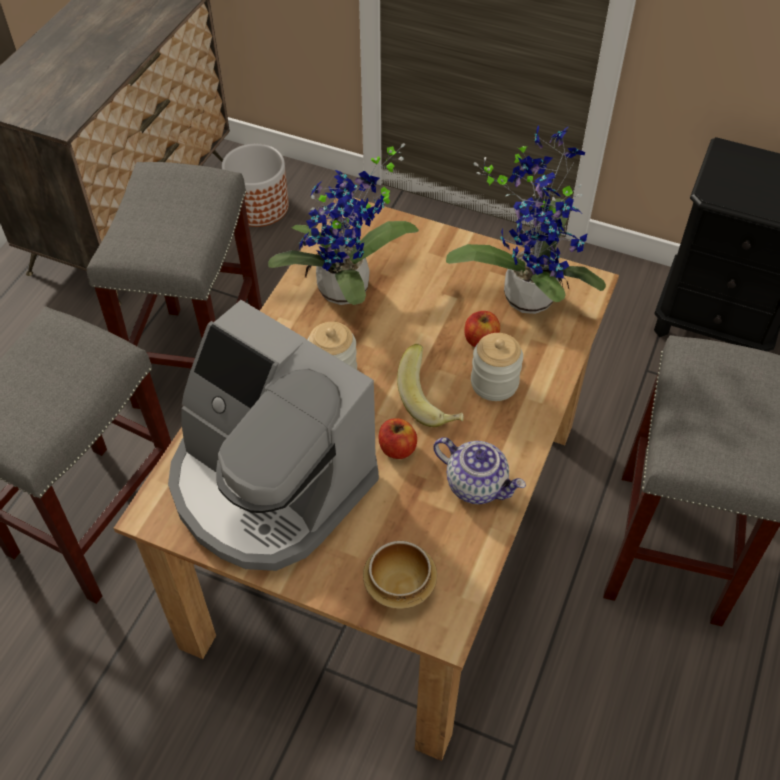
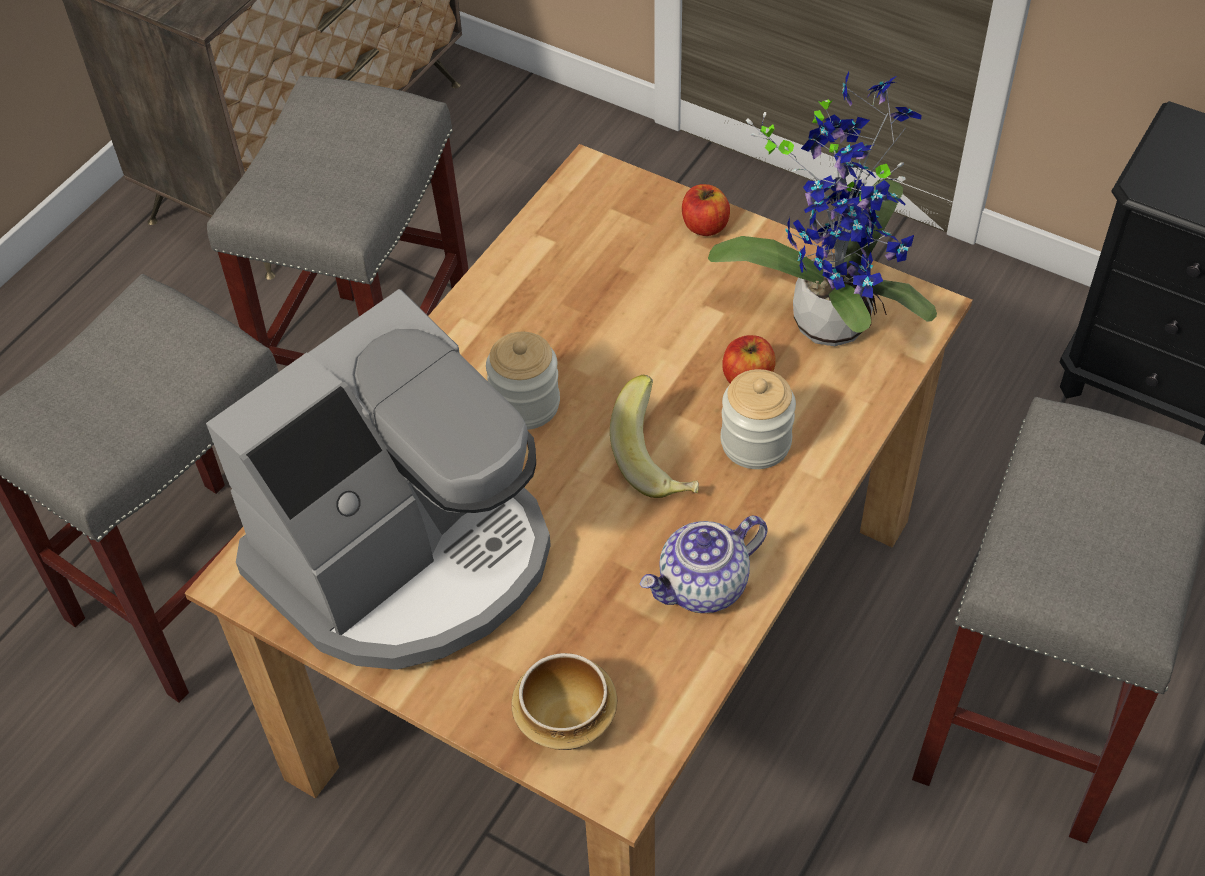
camera: 10 degrees right, 0 degrees up
(259, 206) = (493, 150): planter -> none
(268, 485) = (407, 556): coffee machine -> coffee machine turned 90 degrees counterclockwise
(347, 293) = (565, 292): potted plant -> none
(397, 448) = (597, 523): apple -> apple (704, 226)
(477, 484) = (703, 587): teapot -> teapot turned 105 degrees clockwise

